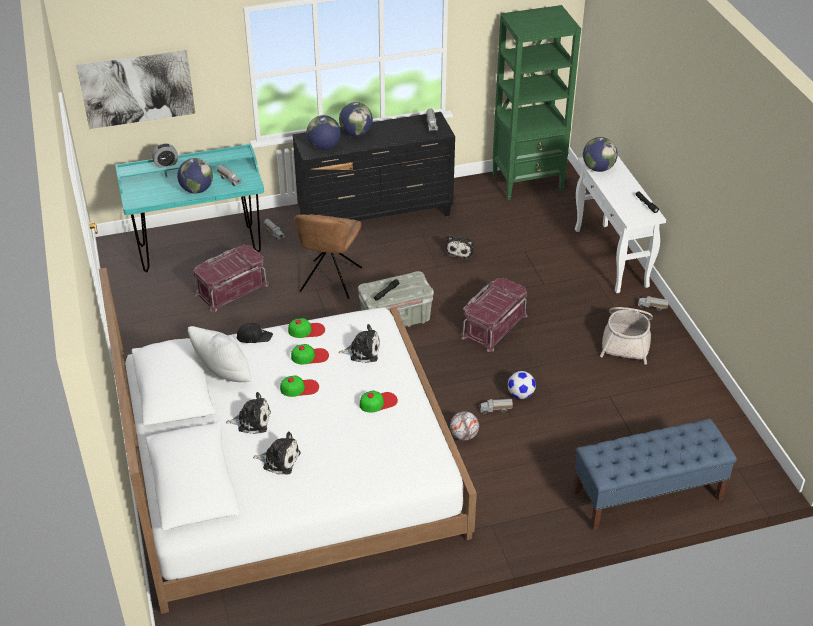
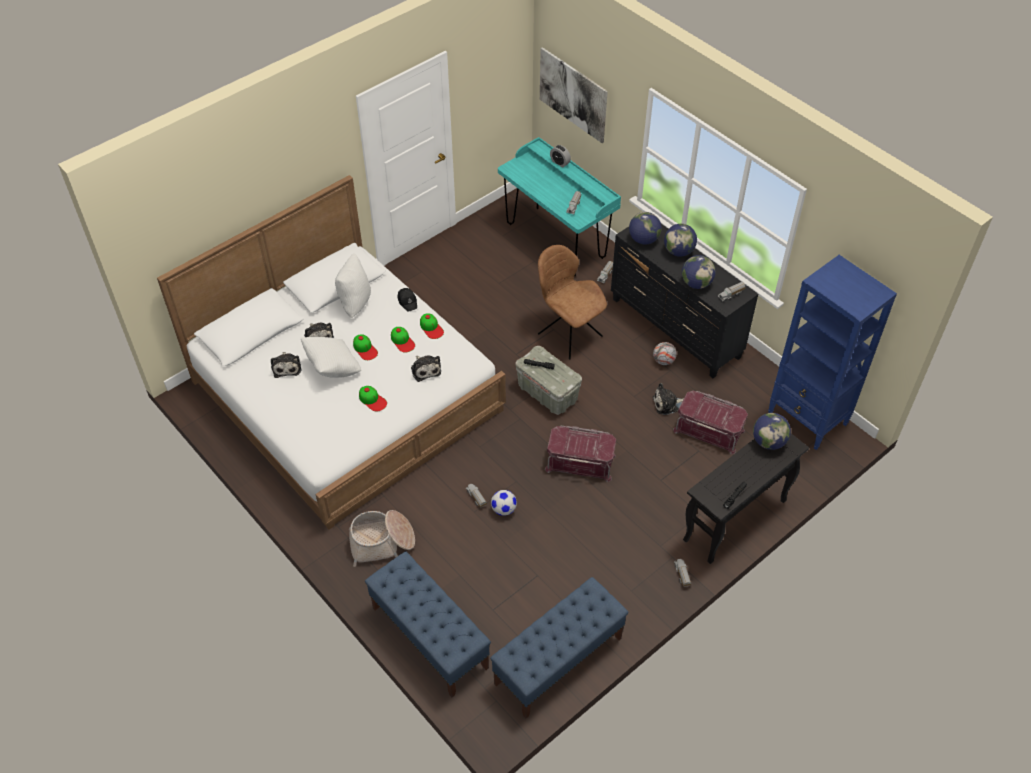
camera: 65 degrees right, 10 degrees up
(197, 190) = (547, 194): globe -> globe (696, 283)
(231, 288) = (521, 279): red storage box -> red storage box (709, 430)
(309, 421) = (333, 368): none -> white pillow
(330, 281) = (568, 333): brown chair -> brown chair turned 60 degrees clockwise
(464, 436) = (435, 487): football -> football (663, 361)
(528, 182) = (808, 419): green bookcase -> blue bookcase
(611, 258) = (734, 521): white console table -> black console table
(626, 340) = (620, 567): basket -> basket (382, 543)
(710, 413) = (558, 661): none -> blue bench

